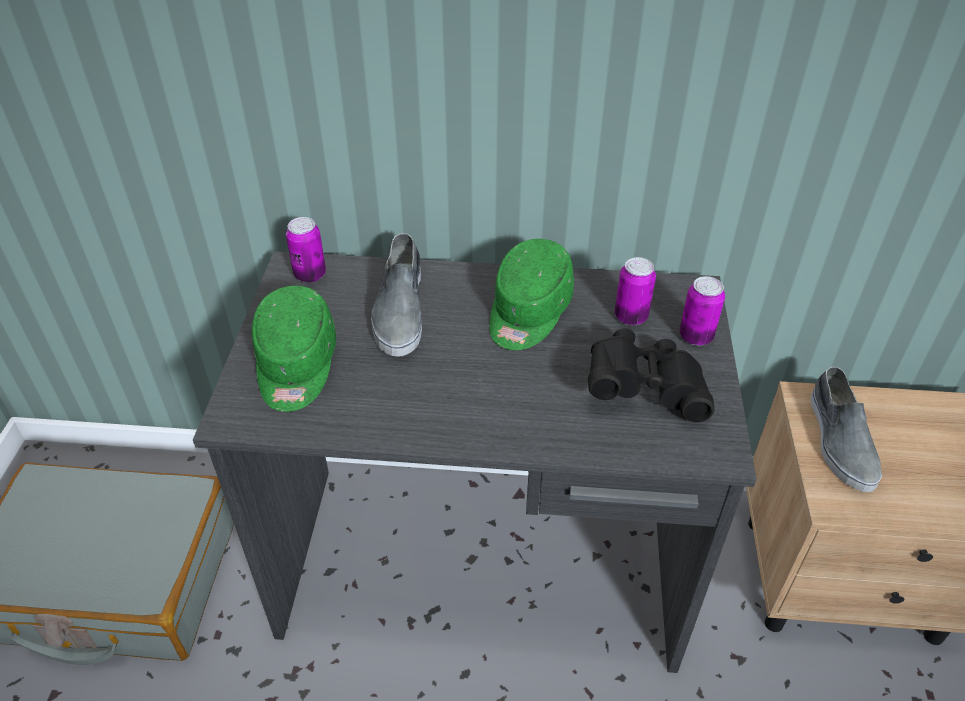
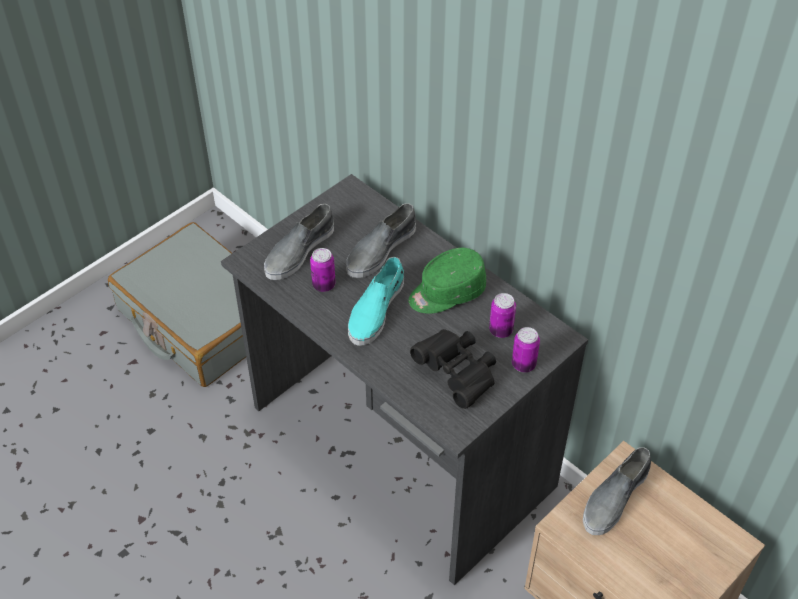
camera: 40 degrees right, 5 degrees up
(296, 365) = (299, 250): green cap -> grey shoe
(310, 275) = (355, 200): can -> can (324, 285)
(470, 377) = (375, 310): none -> turquoise shoe

